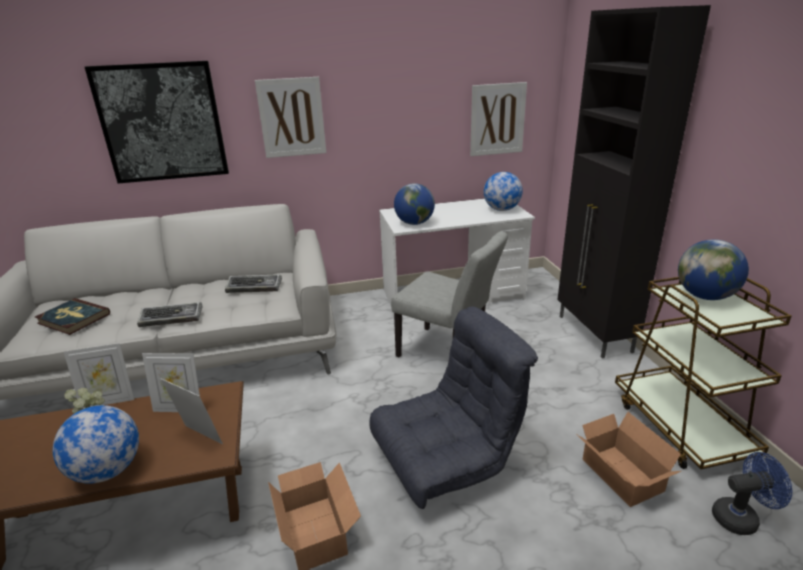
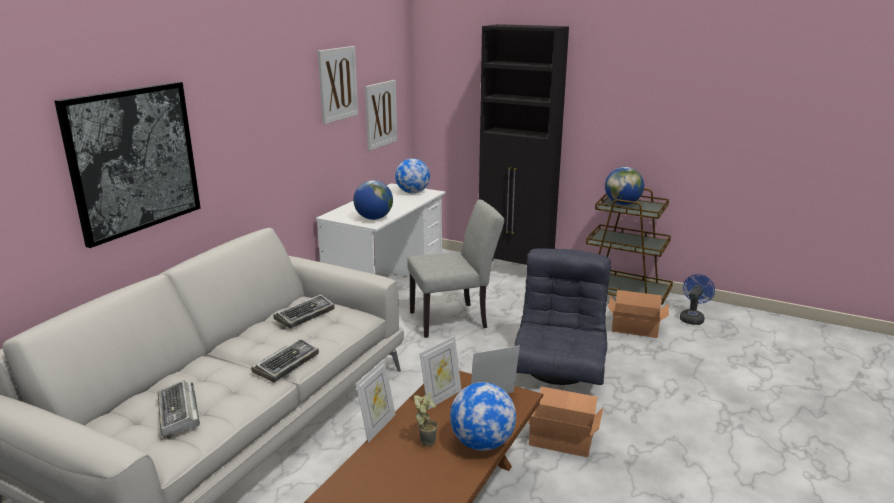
camera: 50 degrees left, 5 degrees down
(73, 318) = (179, 413): book -> keyboard
(292, 117) = (247, 135): picture -> picture (338, 84)

